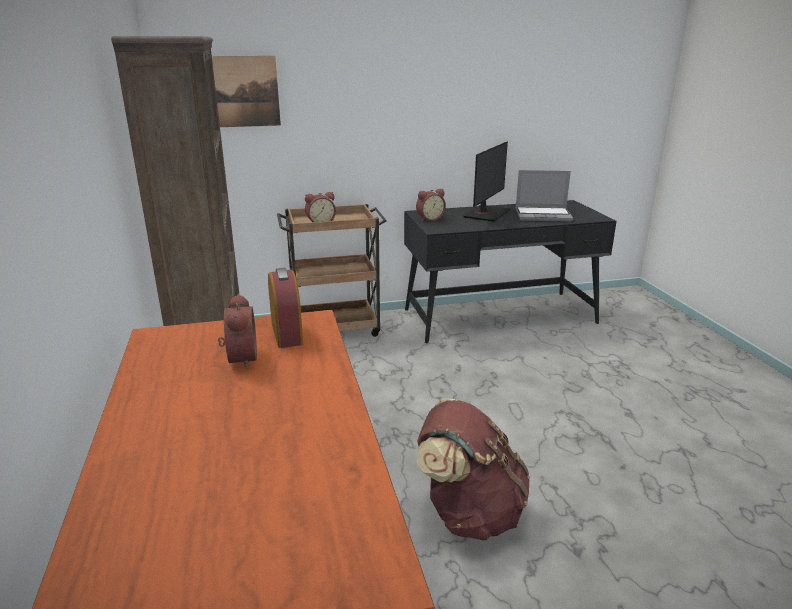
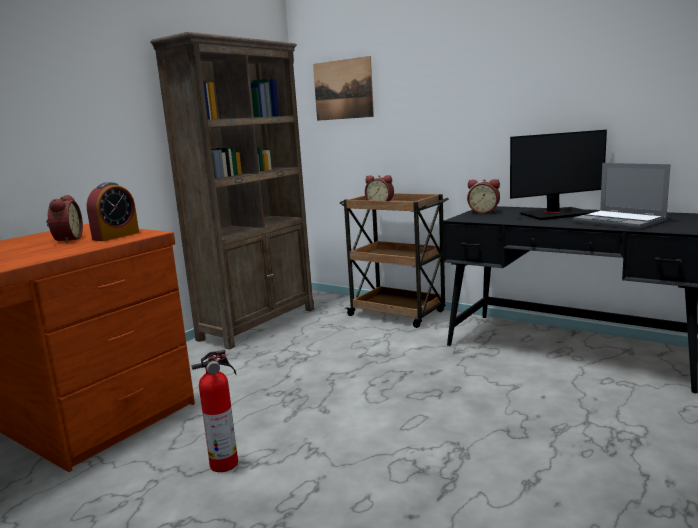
camera: 50 degrees right, 10 degrees down
(239, 359) = (66, 240): alarm clock -> alarm clock turned 45 degrees counterclockwise
(469, 512) = (226, 463): brown backpack -> fire extinguisher

